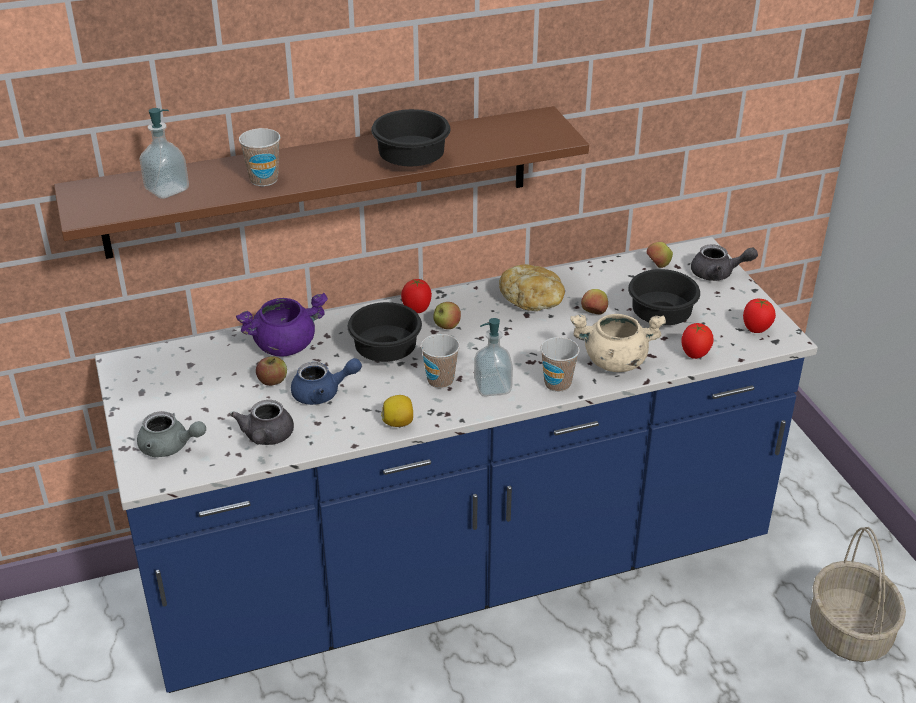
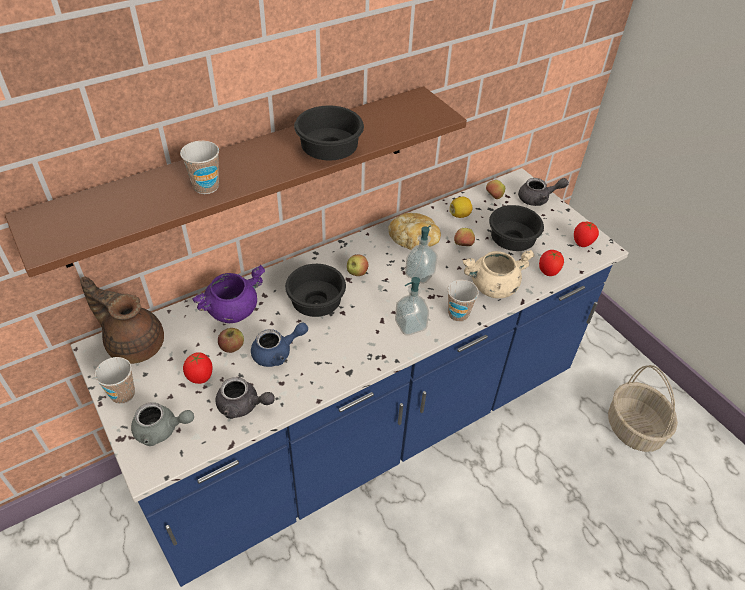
camera: 15 degrees left, 10 degrees up
(164, 363) = (134, 343): none -> brown teapot
(167, 190) = (118, 208): soap dispenser -> soap dispenser (420, 274)
(266, 438) = (243, 406): grey teapot -> grey teapot turned 60 degrees counterclockwise
(398, 423) = (348, 372): lemon -> lemon (460, 215)
(417, 310) = (329, 261): tomato -> tomato (201, 378)
(440, 380) = (368, 325): cup -> cup (123, 394)

